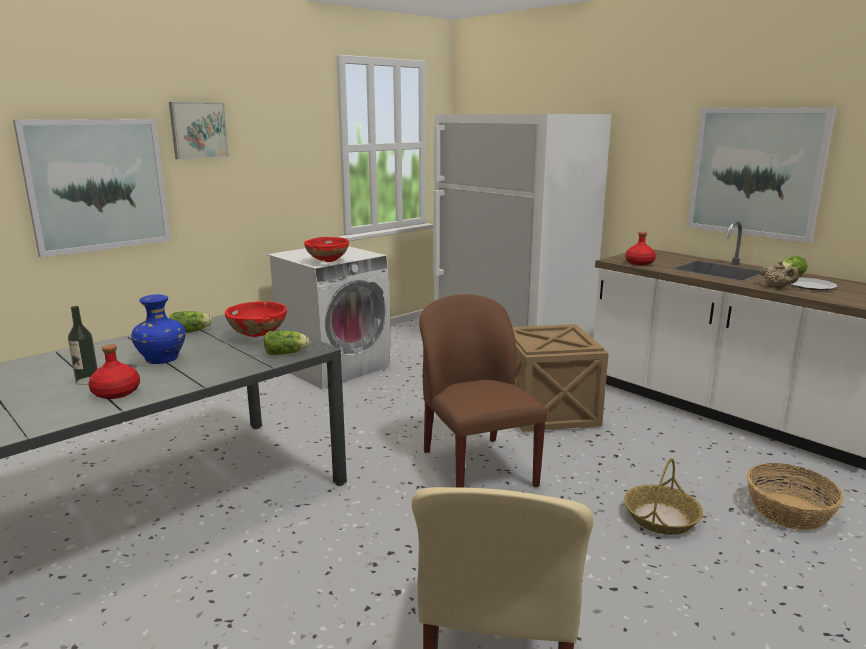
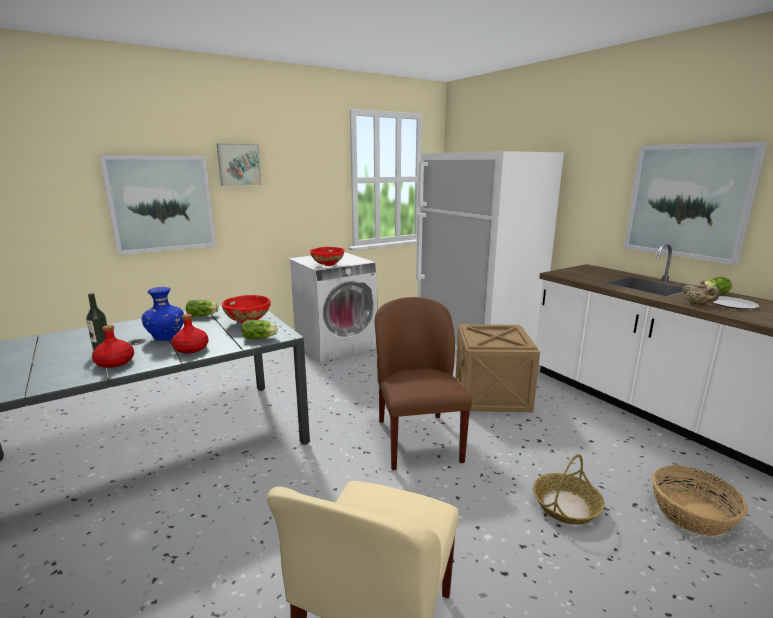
camera: 10 degrees right, 0 degrees up
(639, 263) = (577, 277): red bottle -> red bottle (191, 349)

